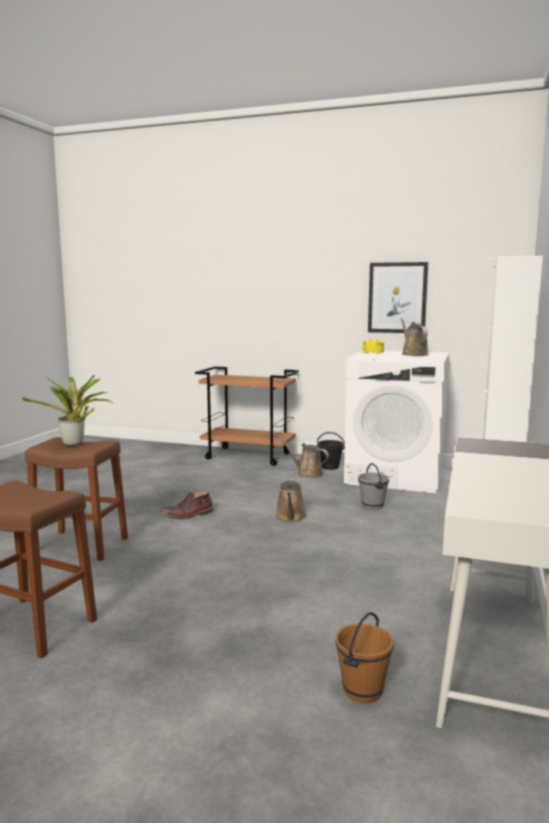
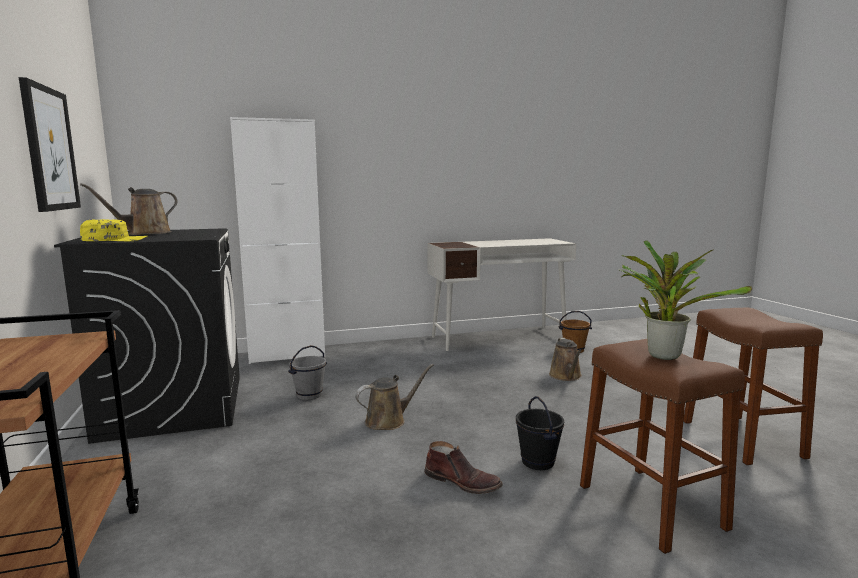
camera: 125 degrees left, 0 degrees up
(307, 473) = (185, 463): brown watering can -> brown watering can (566, 376)
(330, 467) = (134, 456): black bucket -> black bucket (537, 462)
(396, 476) = (174, 406): white washing machine -> black washing machine

